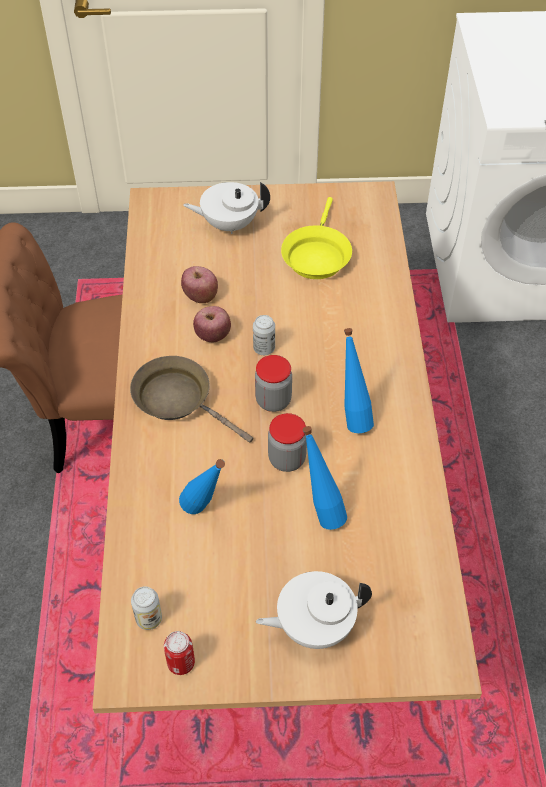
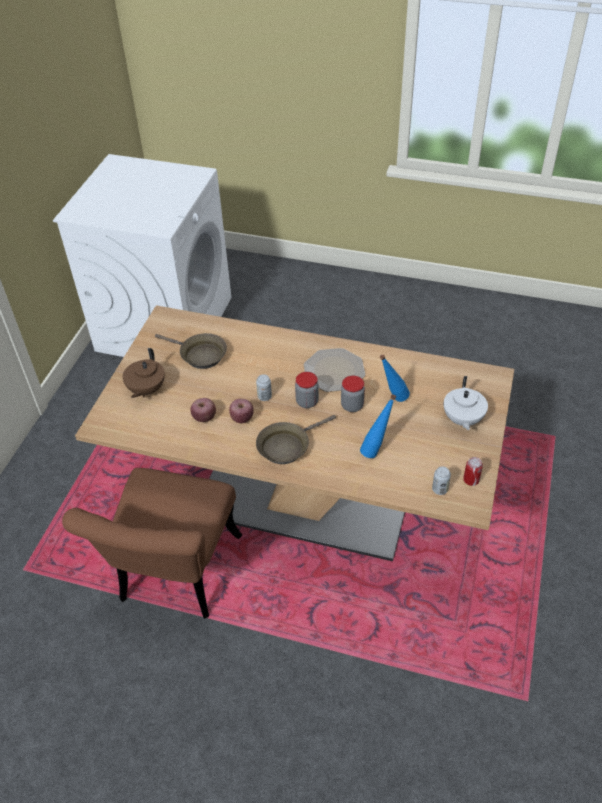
camera: 70 degrees left, 5 degrees down
(229, 224) = (146, 390): white teapot -> brown teapot
(316, 255) = (200, 355): yellow frying pan -> brown frying pan
(352, 416) = (333, 371): blue bottle -> plate

